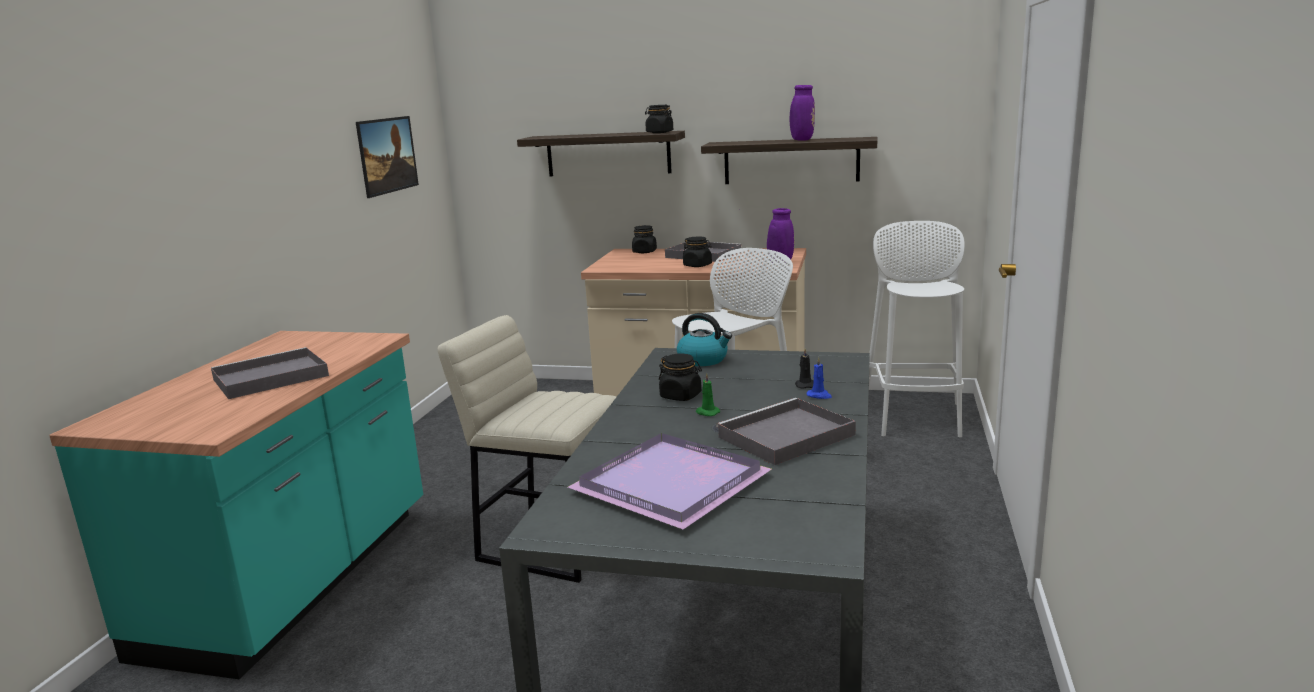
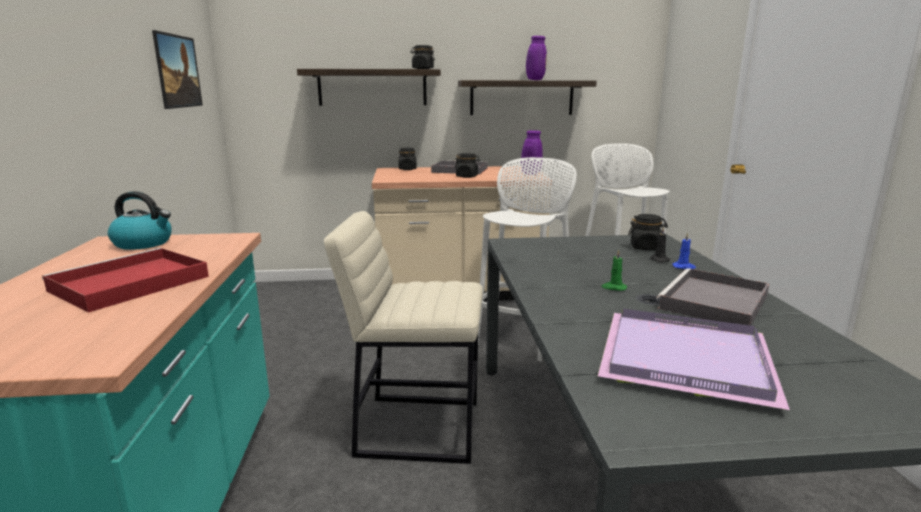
camera: 20 degrees left, 0 degrees up
(268, 378) = (127, 284): grey tray -> red tray
(681, 396) = (569, 275): black jar -> black jar (645, 247)
(703, 360) = (545, 245): kettle -> kettle (144, 243)

